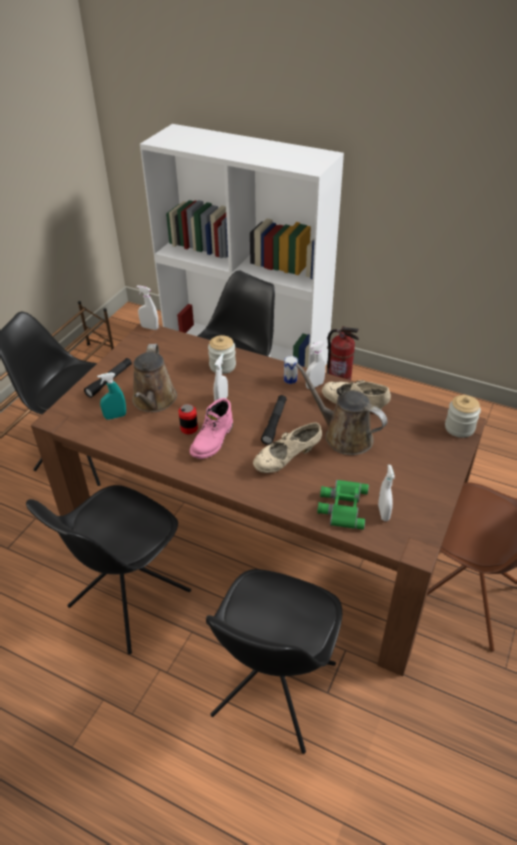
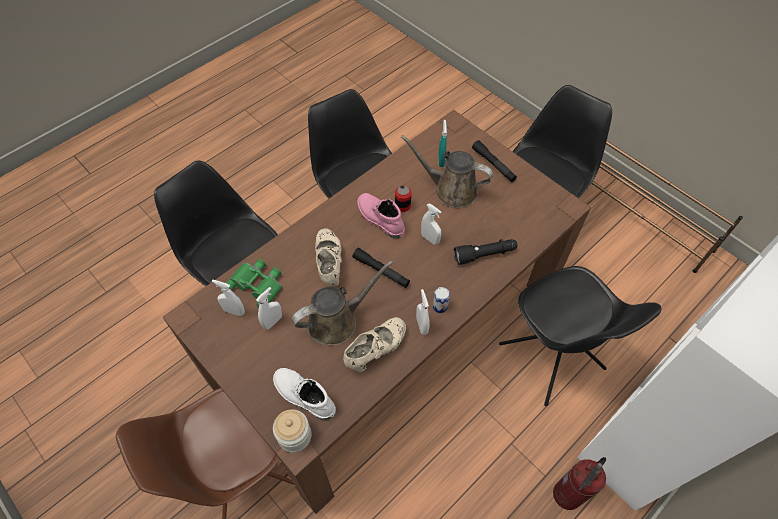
camera: 110 degrees right, 15 degrees up
(149, 327) = (574, 210): white spray bottle -> white spray bottle (272, 322)
(222, 366) = (485, 254): jar -> black flashlight
(425, 434) = (303, 396): none -> white boot

